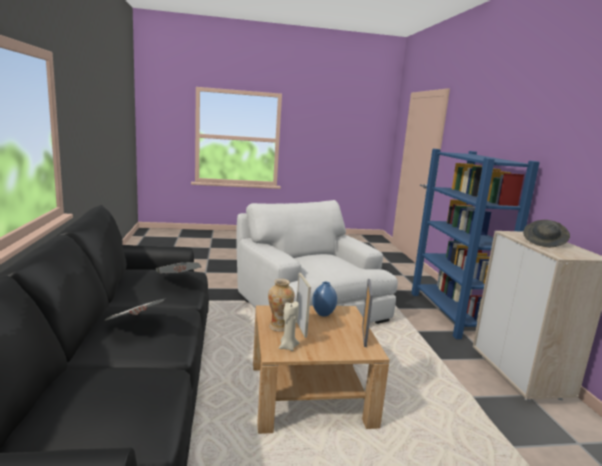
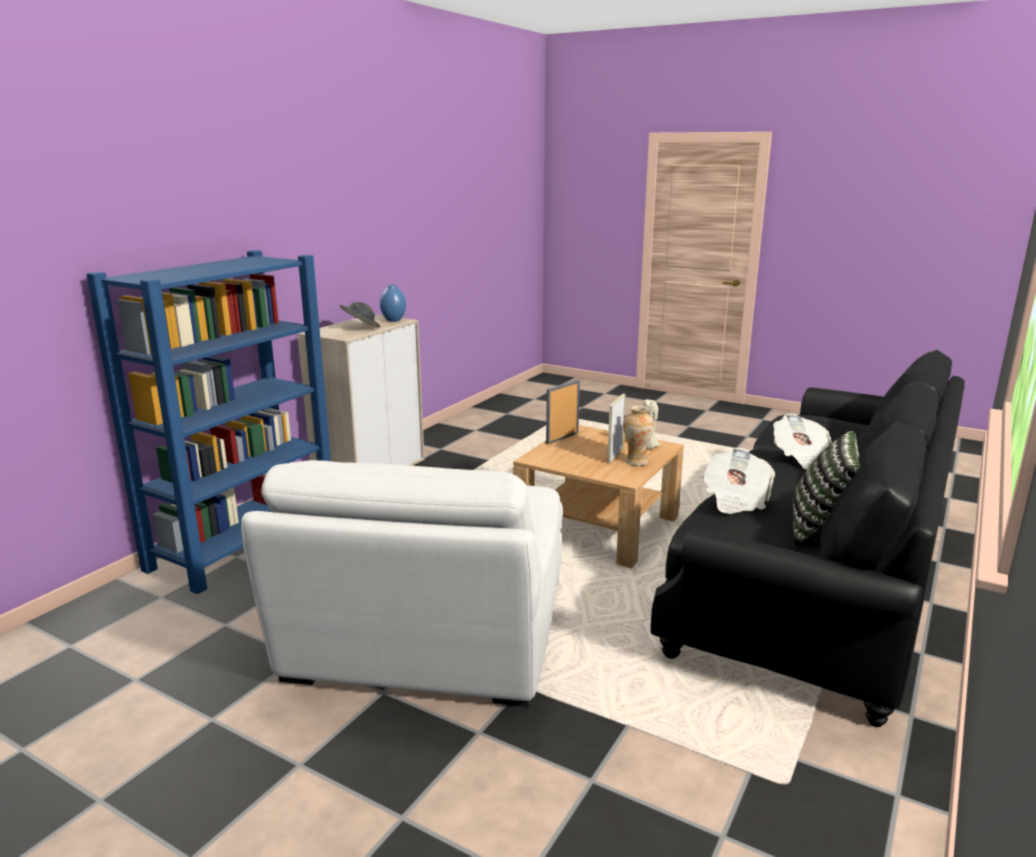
camera: 140 degrees left, 5 degrees up
(123, 279) = (820, 526): none -> pillow
(323, 314) = (568, 461): blue vase -> blue vase (393, 320)

